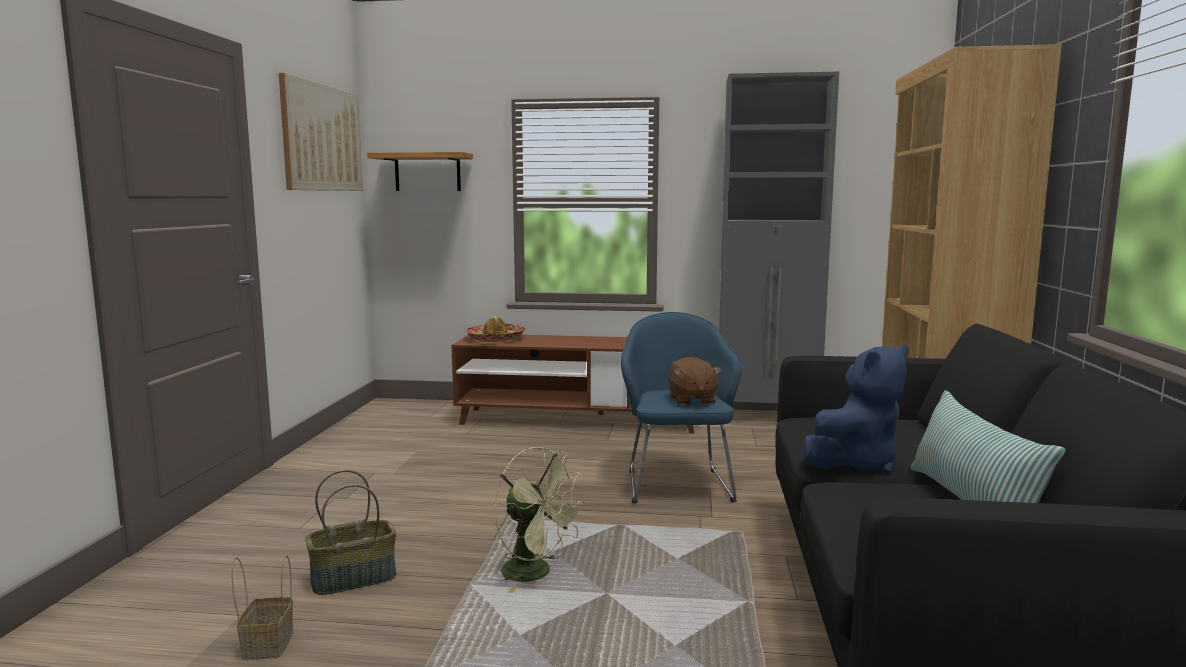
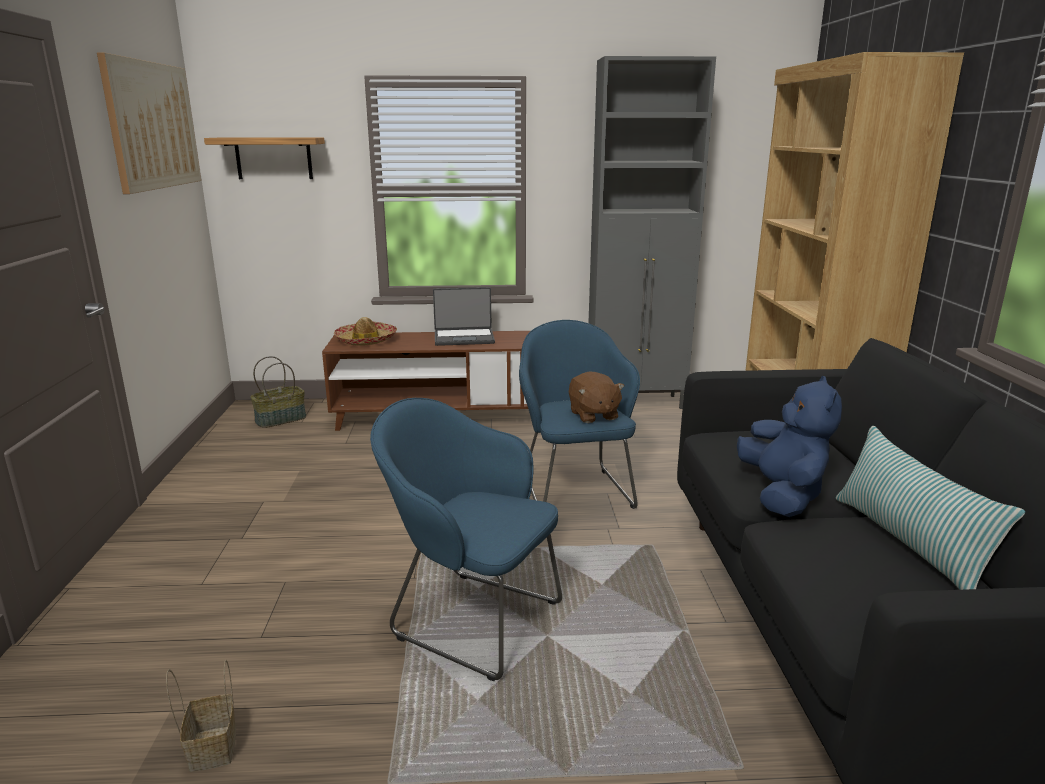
camera: 10 degrees left, 10 degrees up
(354, 578) = (282, 645): basket -> basket (281, 419)
(536, 573) = (470, 618): green fan -> blue armchair
(589, 340) = (464, 338): none -> laptop
(855, 463) = (782, 495): blue plush toy -> blue plush toy turned 45 degrees counterclockwise

